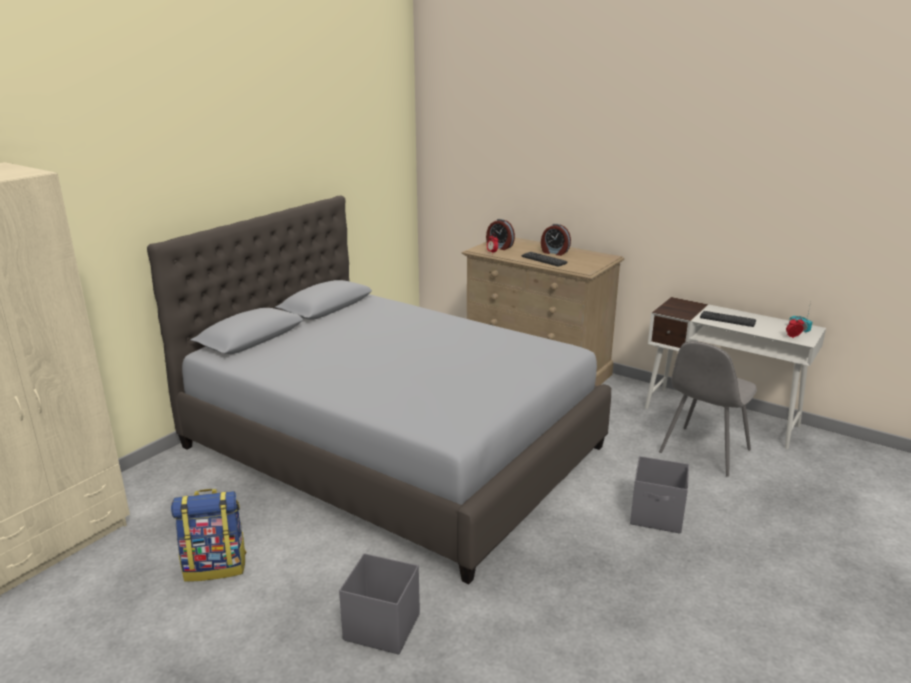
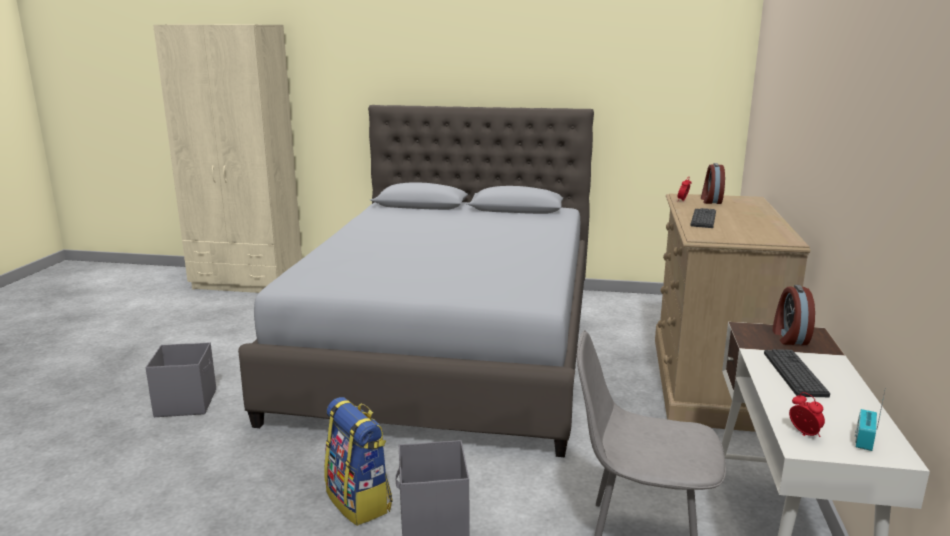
camera: 65 degrees right, 5 degrees down
(216, 566) = (242, 330): backpack -> backpack (360, 501)
(554, 252) = (744, 219): alarm clock -> alarm clock (789, 337)

